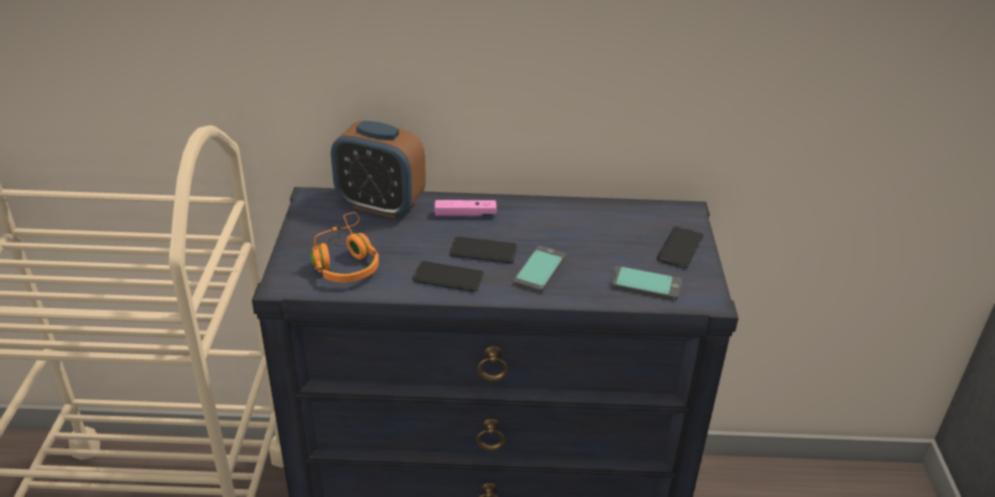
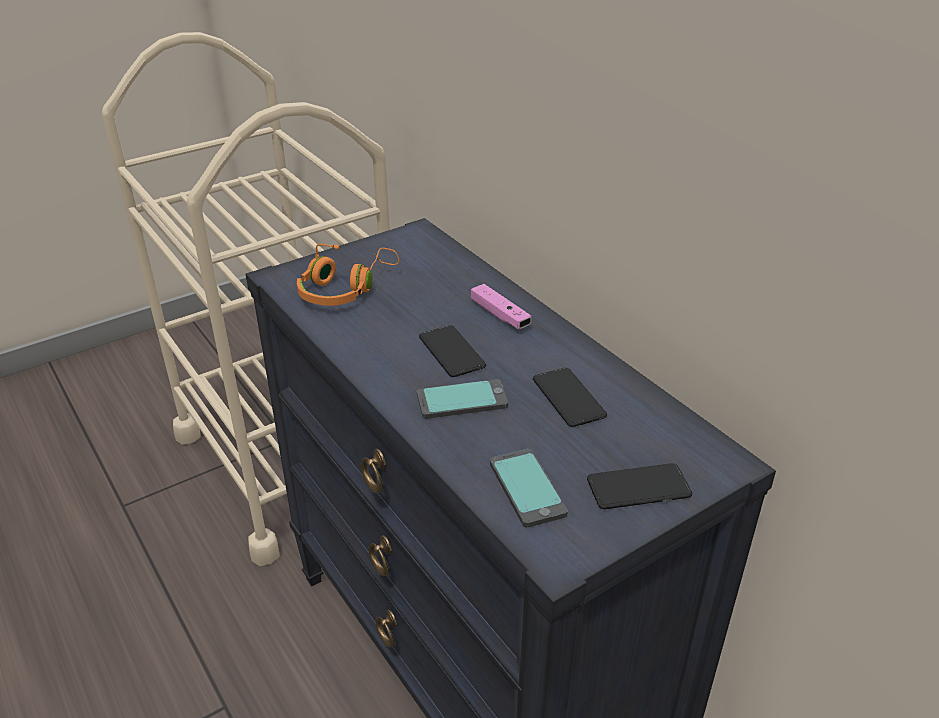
camera: 55 degrees right, 0 degrees up
(380, 205) = (452, 266): alarm clock -> none
(448, 277) = (383, 351): phone -> phone (568, 398)

